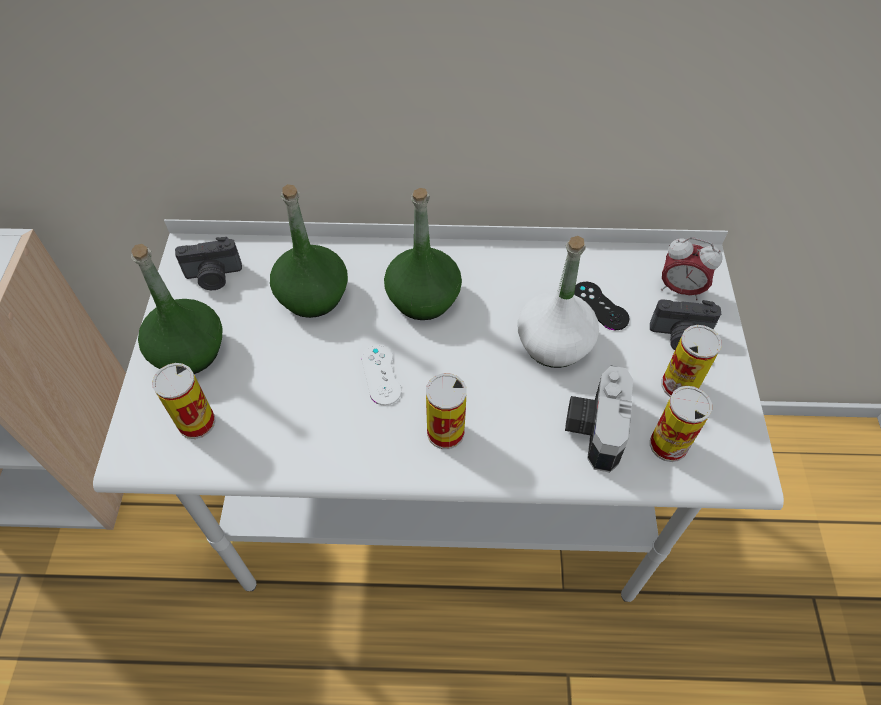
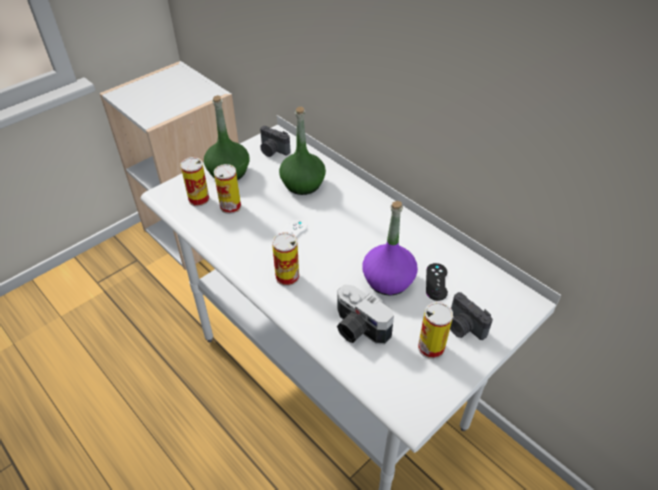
camera: 45 degrees right, 10 degrees down
(423, 298) = (349, 217): green bottle -> none
(554, 344) = (388, 280): white bottle -> purple bottle
(593, 427) = (358, 329): camera -> camera turned 105 degrees counterclockwise
(668, 444) = (387, 367): can -> can (230, 207)
(680, 289) = (496, 307): alarm clock -> none

